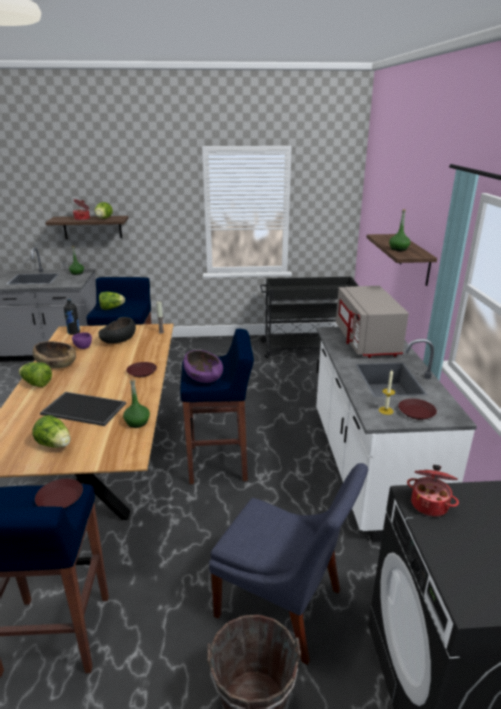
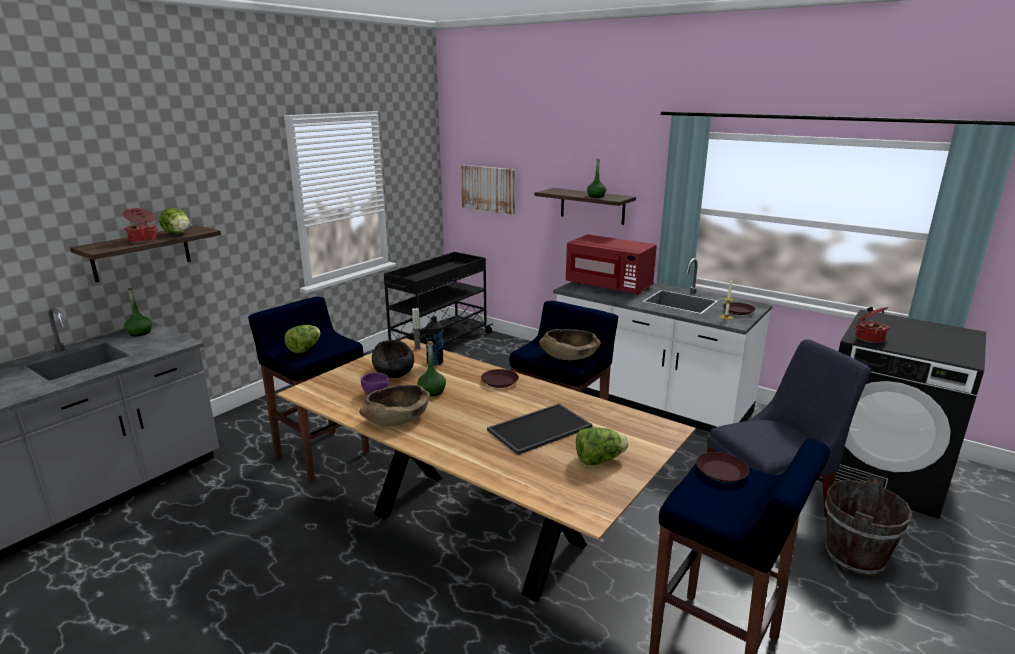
camera: 50 degrees left, 5 degrees down
(36, 384) = (432, 441): lettuce -> none
(74, 333) = (320, 389): black bottle -> black bottle (435, 362)
(137, 422) = (606, 410): green bottle -> green bottle (432, 391)
(204, 377) = (569, 356): purple bowl -> brown bowl
(367, 341) = (609, 286): grey microwave -> red microwave
(375, 225) = (488, 188): none -> picture

